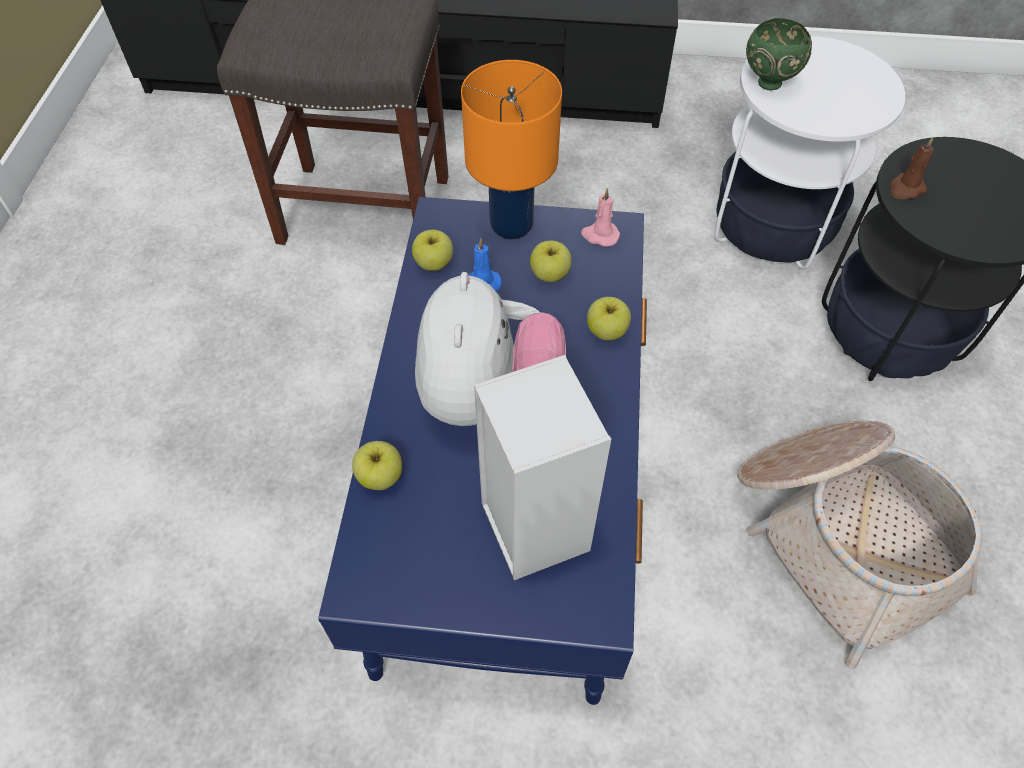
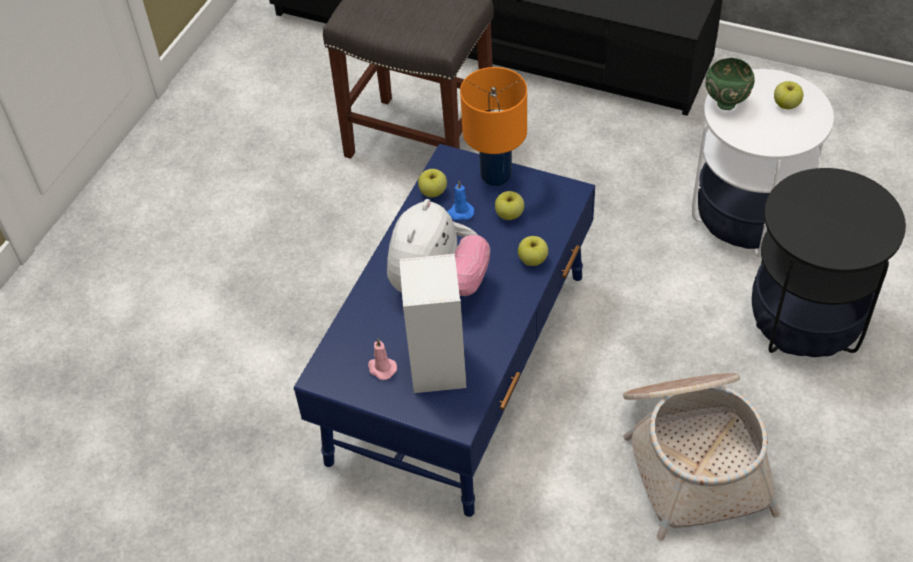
camera: 20 degrees right, 5 degrees down
(380, 476) = (354, 318): apple -> apple (786, 105)
(599, 235) = (555, 194): pink candle -> pink candle (381, 368)
(905, 189) = (787, 202): brown candle -> none

